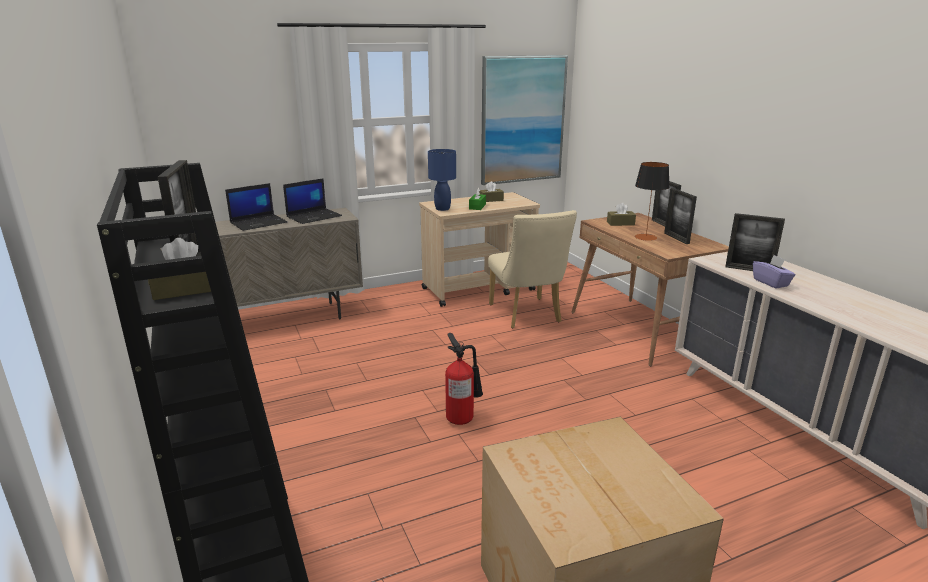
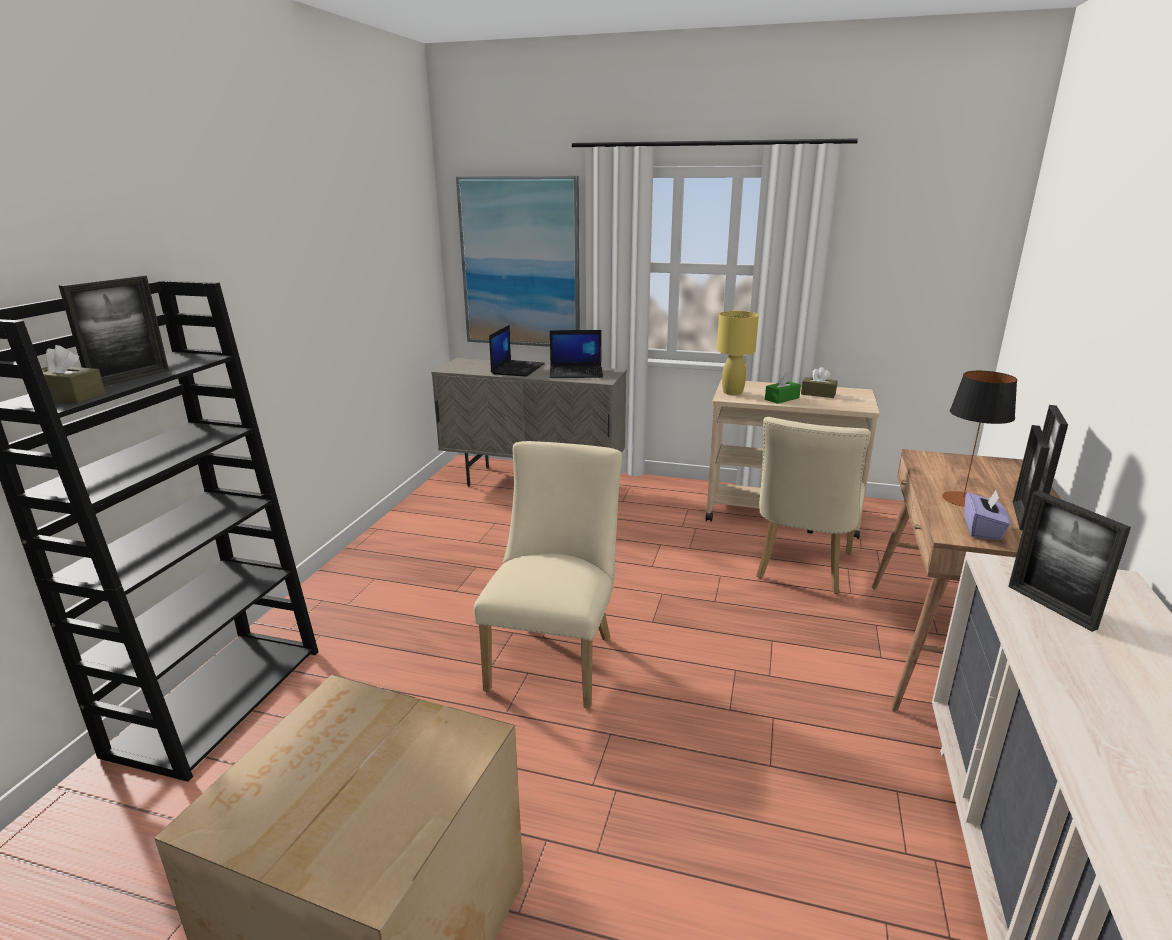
camera: 40 degrees right, 0 degrees up
(259, 222) = (517, 369): laptop -> laptop turned 75 degrees counterclockwise
(442, 209) = (732, 392): blue table lamp -> yellow table lamp
(462, 418) = (555, 657): fire extinguisher -> beige chair
(522, 120) = (917, 284): picture -> picture (520, 263)
(620, 223) = (960, 468): brown tissue box -> none
(771, 283) = (1051, 644): purple tissue box -> purple tissue box (982, 530)

